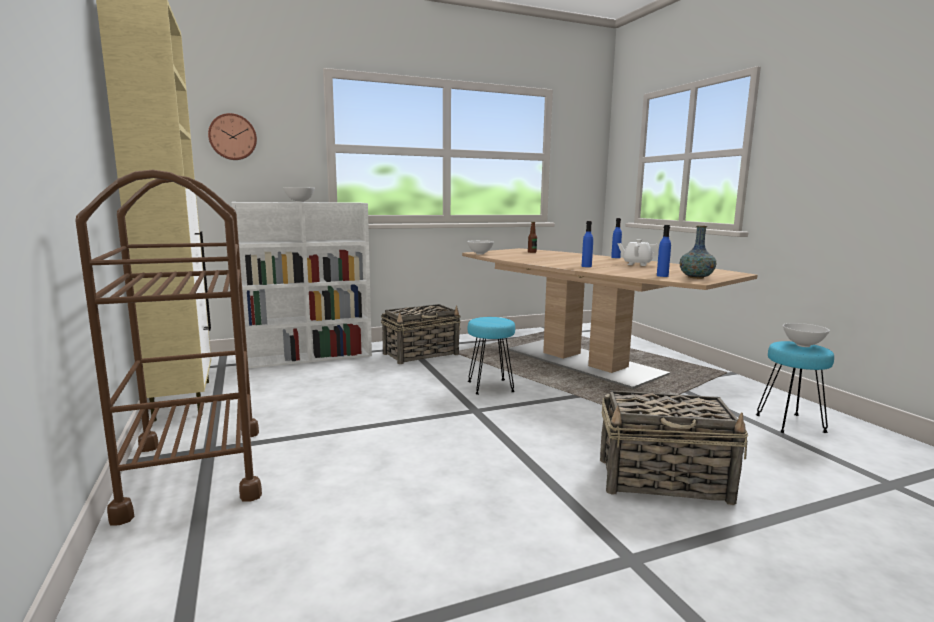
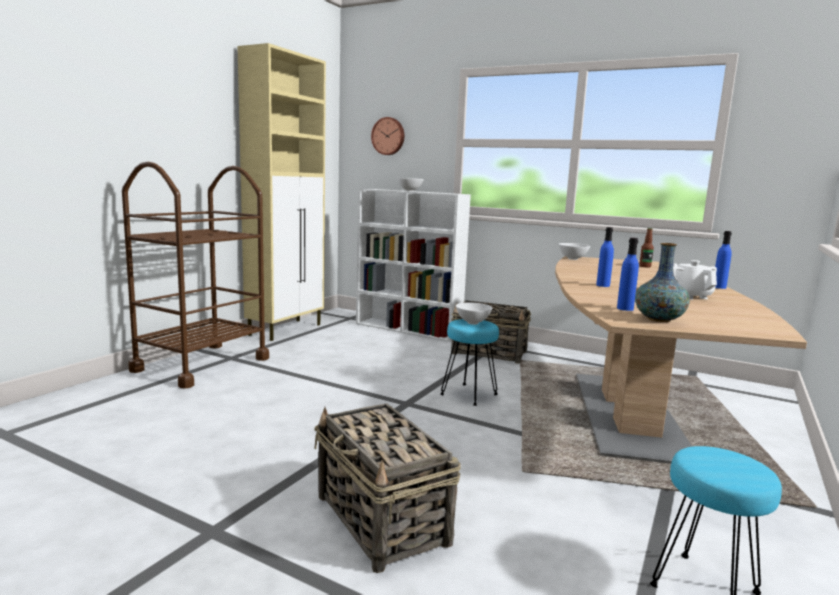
camera: 50 degrees right, 0 degrees up
(803, 345) = (735, 465): white bowl -> white bowl (473, 323)

